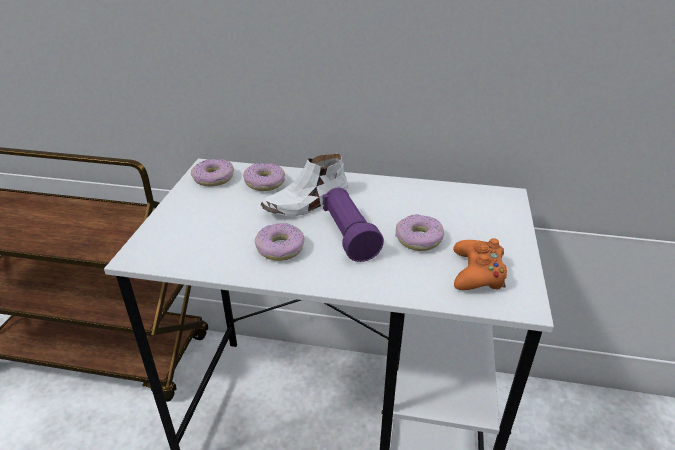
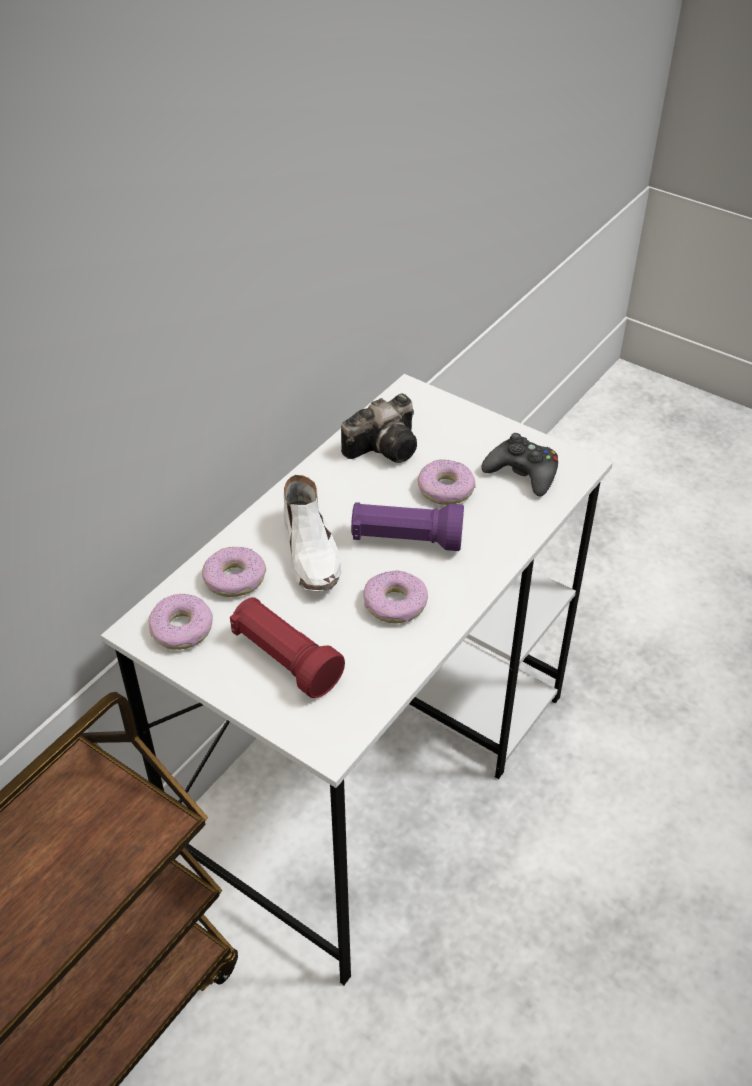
camera: 65 degrees left, 10 degrees up
(205, 219) = (285, 659): none -> red flashlight
(438, 202) = (386, 446): none -> camera
(477, 273) = (522, 473): orange game controller -> black game controller

